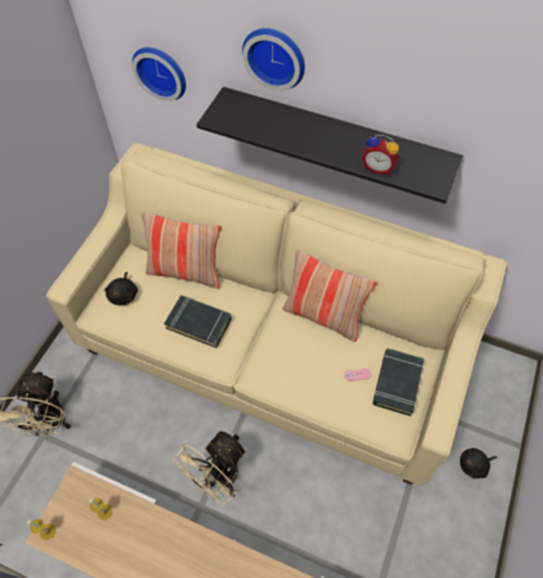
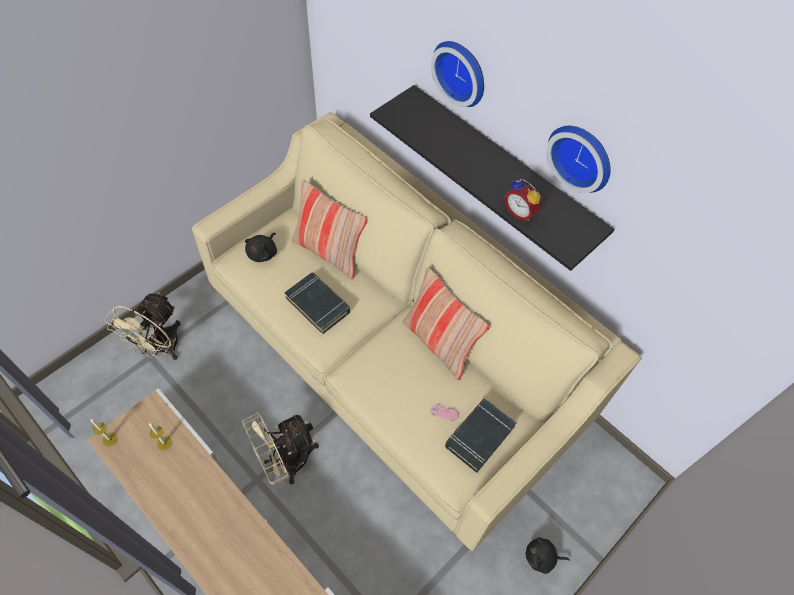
camera: 20 degrees right, 0 degrees up
(161, 71) = (365, 52): wall clock -> wall clock (582, 156)

